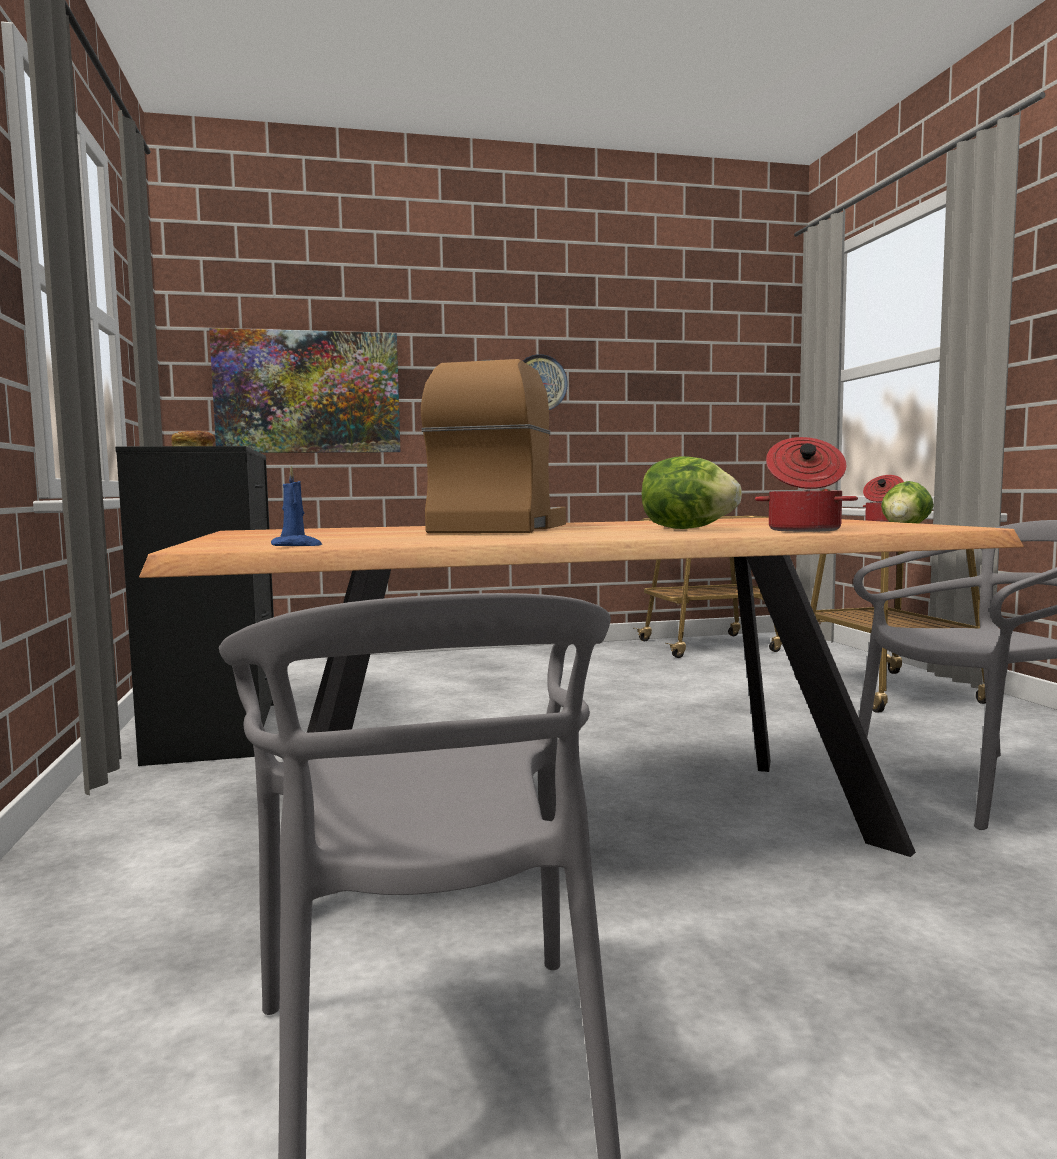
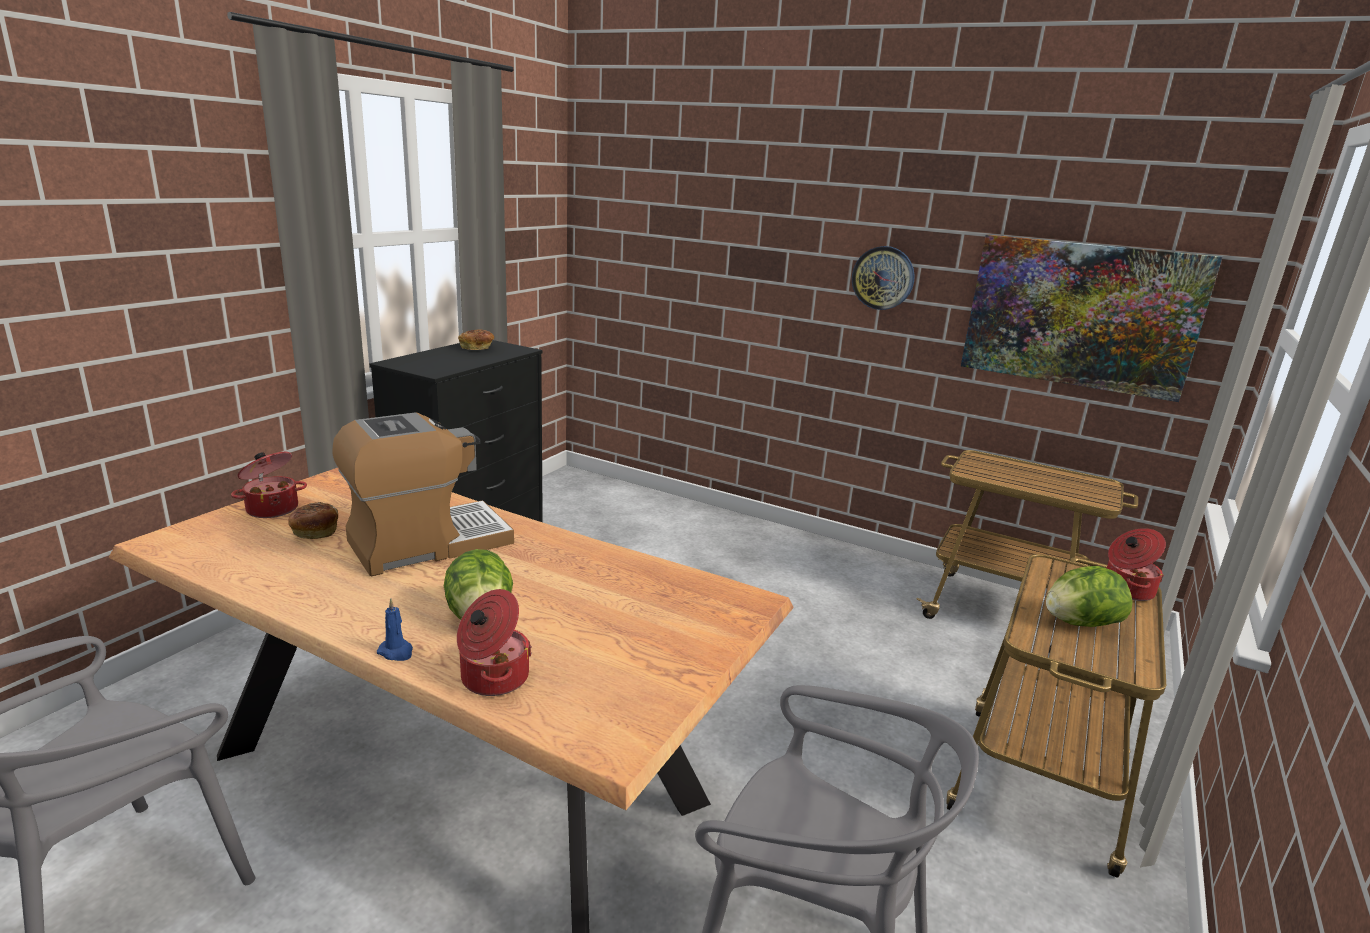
camera: 40 degrees right, 15 degrees up
(255, 537) = (272, 509): none -> cooking pot
(297, 546) = (188, 558): blue candle -> blue candle (396, 652)
(308, 392) = (667, 263): picture -> picture (1080, 315)
(368, 535) = (314, 532): none -> bread

